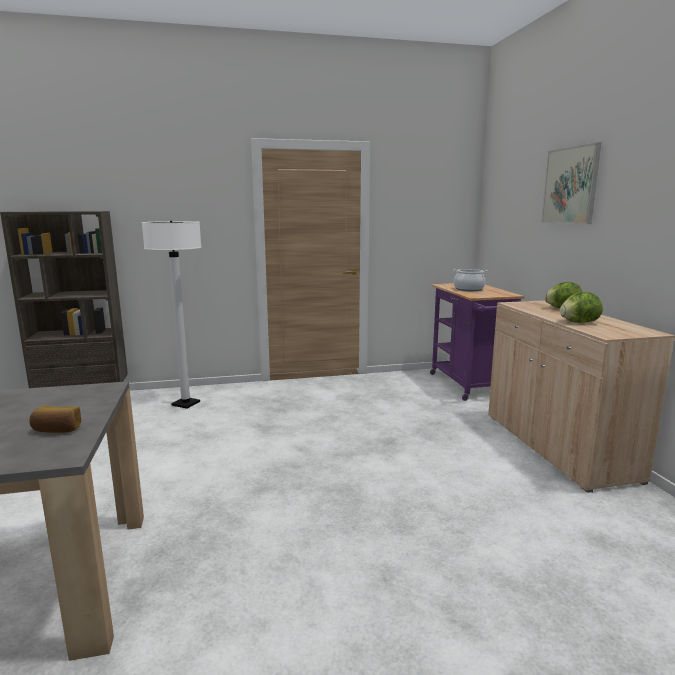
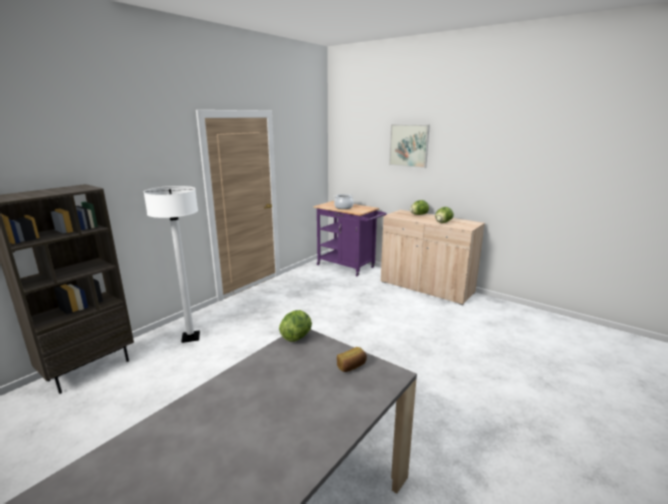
camera: 40 degrees left, 5 degrees up
(96, 389) = (297, 337): none -> lettuce

